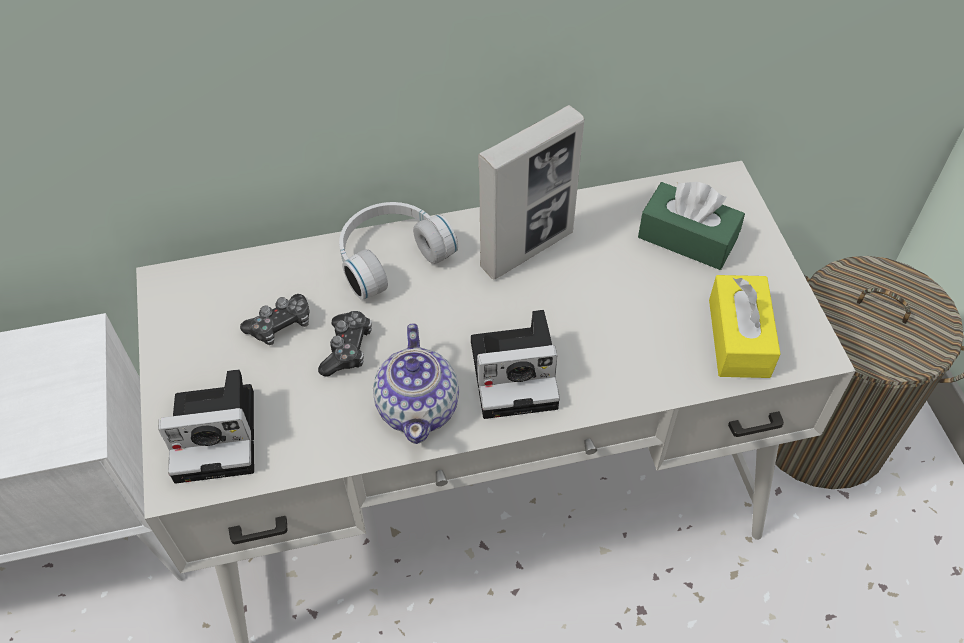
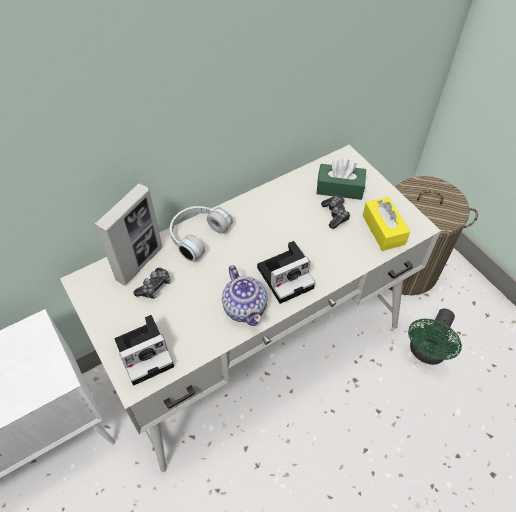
camera: 20 degrees left, 0 degrees up
(347, 349) = (195, 289): game controller -> game controller (335, 214)
(527, 249) = (265, 214): picture frame -> picture frame (139, 263)
(800, 605) = (426, 353): none -> green fan

